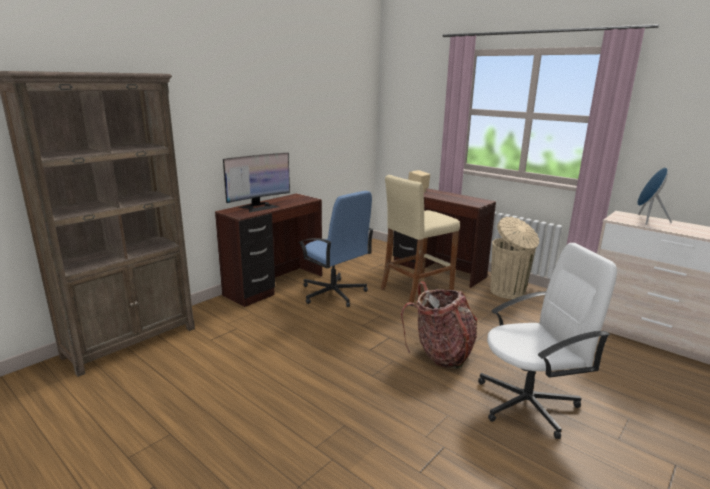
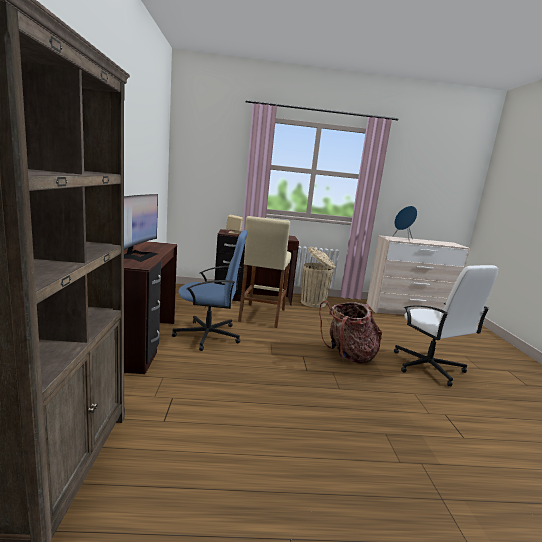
camera: 45 degrees left, 5 degrees down
(528, 403) = (428, 367): white office chair -> white office chair turned 120 degrees clockwise

